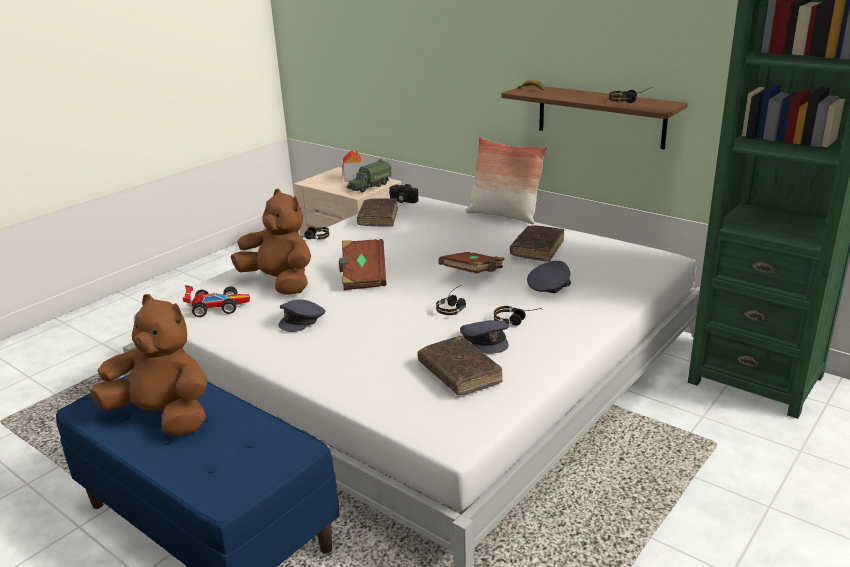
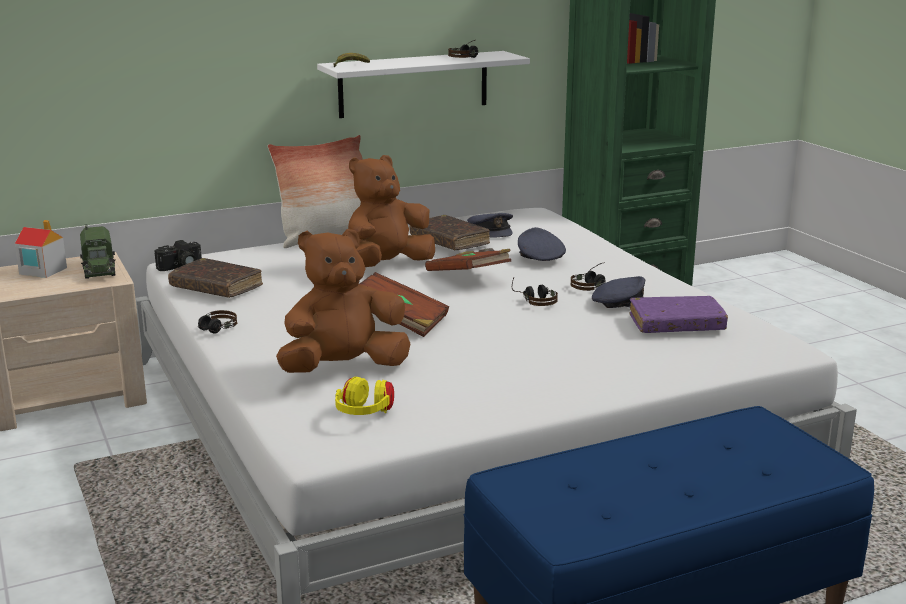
camera: 65 degrees left, 5 degrees down
(164, 416) = (634, 485): brown plush toy -> brown plush toy (387, 266)
(217, 307) = (364, 415): toy car -> yellow headphones
(302, 320) = (476, 371): grey cap -> grey cap (491, 230)
(459, 373) = (676, 324): brown book -> purple book
(600, 116) = (414, 84): brown shelf -> white shelf

